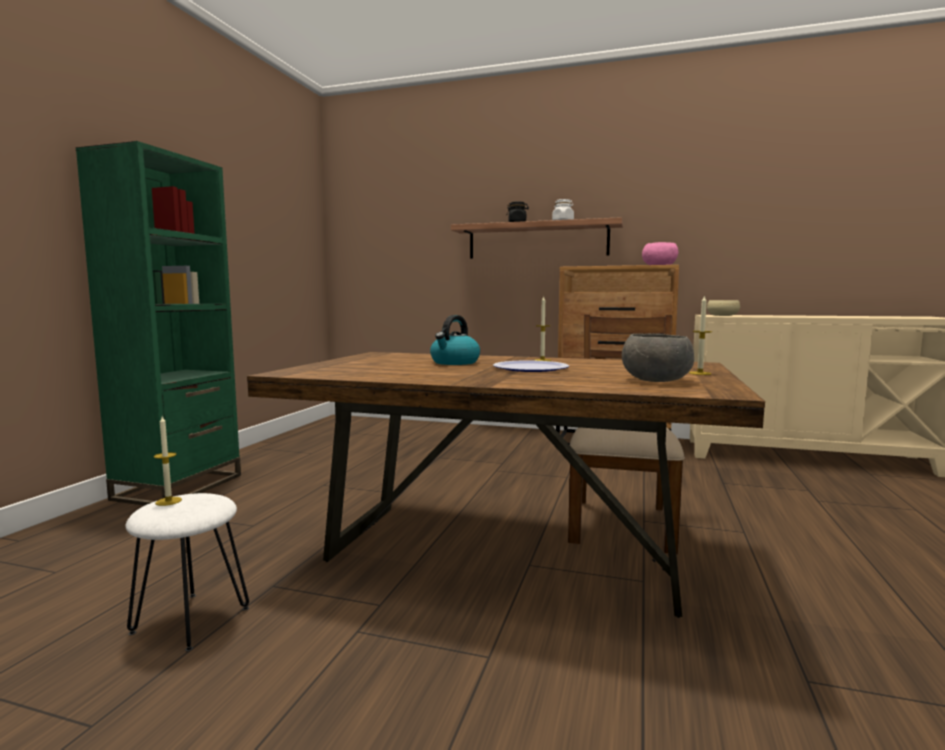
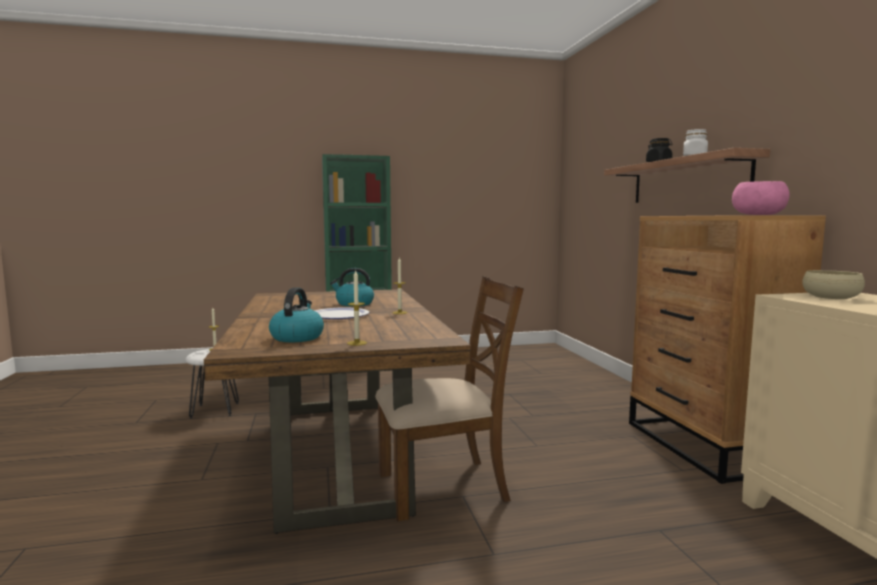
camera: 60 degrees right, 0 degrees up
(656, 380) = (297, 337): grey bowl -> kettle

